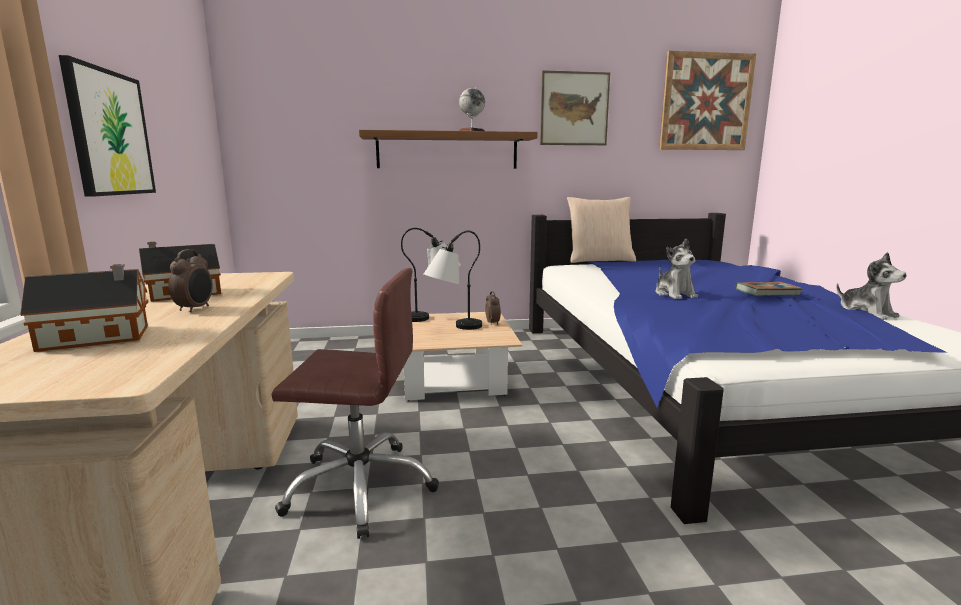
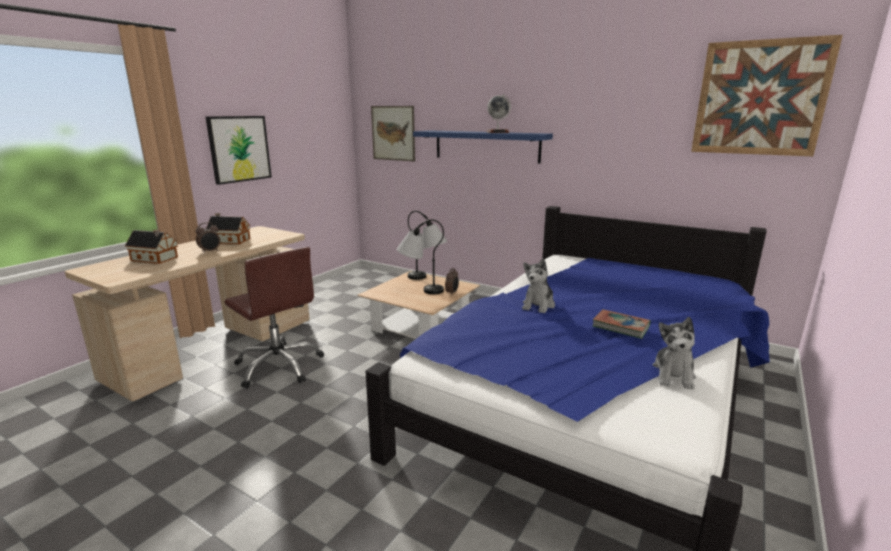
camera: 40 degrees right, 5 degrees up
(447, 151) = (486, 146): brown shelf -> blue shelf
(574, 109) = (597, 109): picture -> picture (393, 133)
(599, 260) = (604, 258): beige pillow -> none

